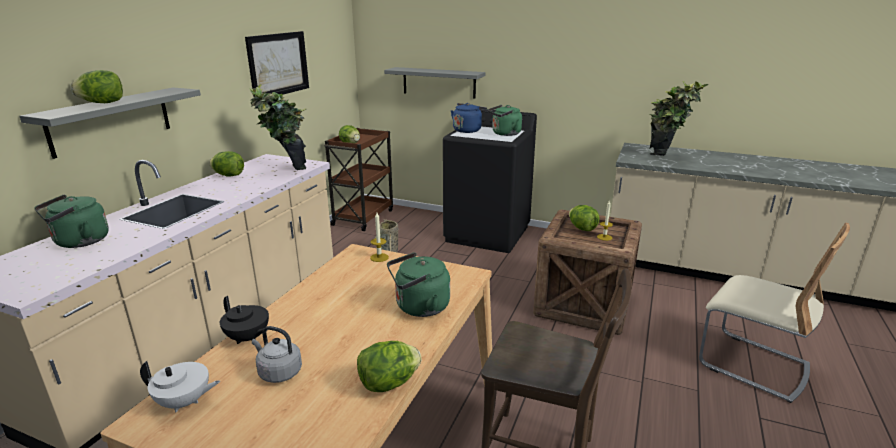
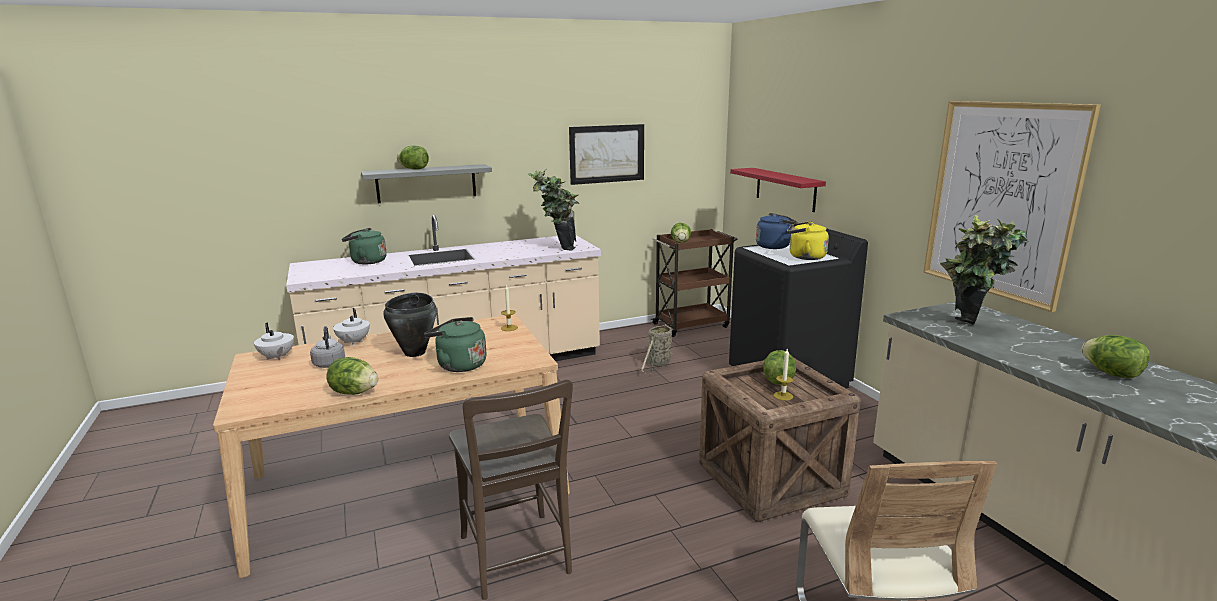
camera: 45 degrees right, 5 degrees down
(229, 175) = (516, 243): lettuce -> lettuce (1111, 373)
(248, 338) = (353, 342): black teapot -> white teapot
(348, 316) = (415, 352): none -> black cooking pot
(439, 82) = (785, 189): grey shelf -> red shelf
(504, 134) = (804, 257): green kettle -> yellow kettle
(647, 71) = (1001, 200): none -> picture

